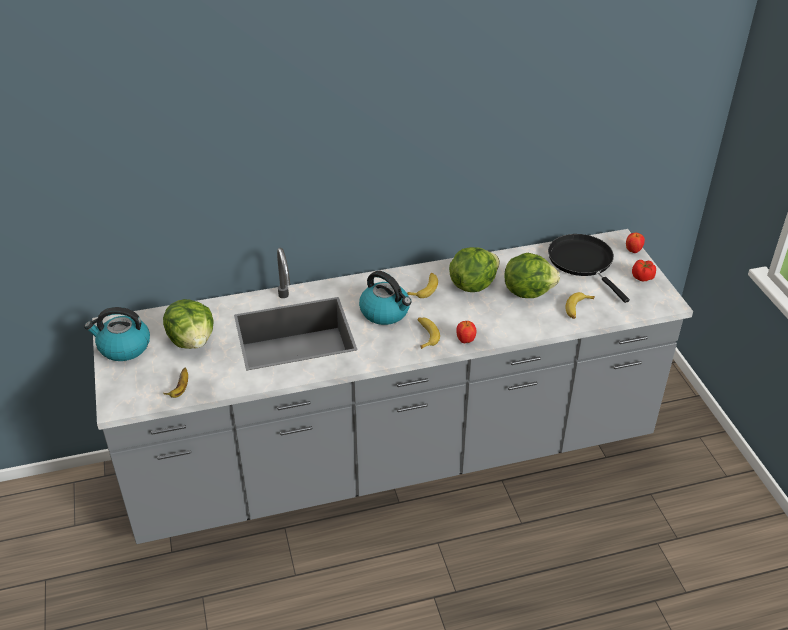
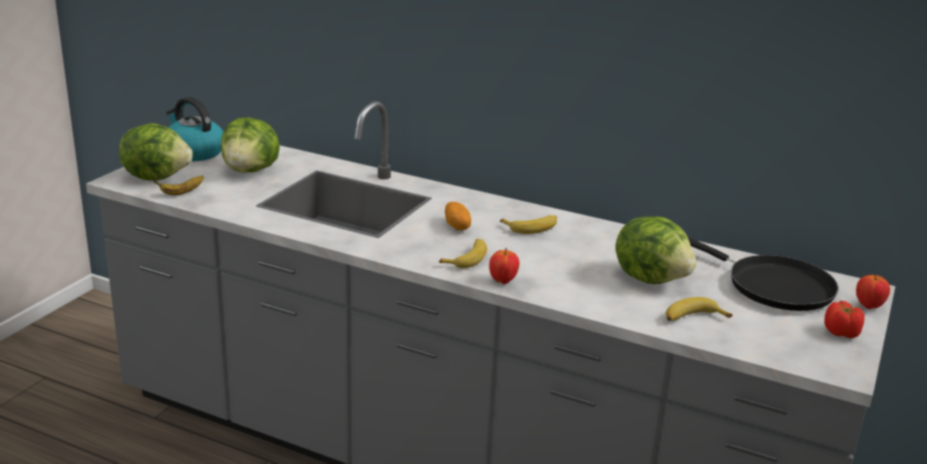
camera: 40 degrees right, 15 degrees down
(385, 312) = (457, 226): kettle -> potato
(472, 284) = (592, 246): lettuce -> lettuce (157, 176)
(583, 262) = (773, 286): black frying pan -> black frying pan turned 120 degrees clockwise

